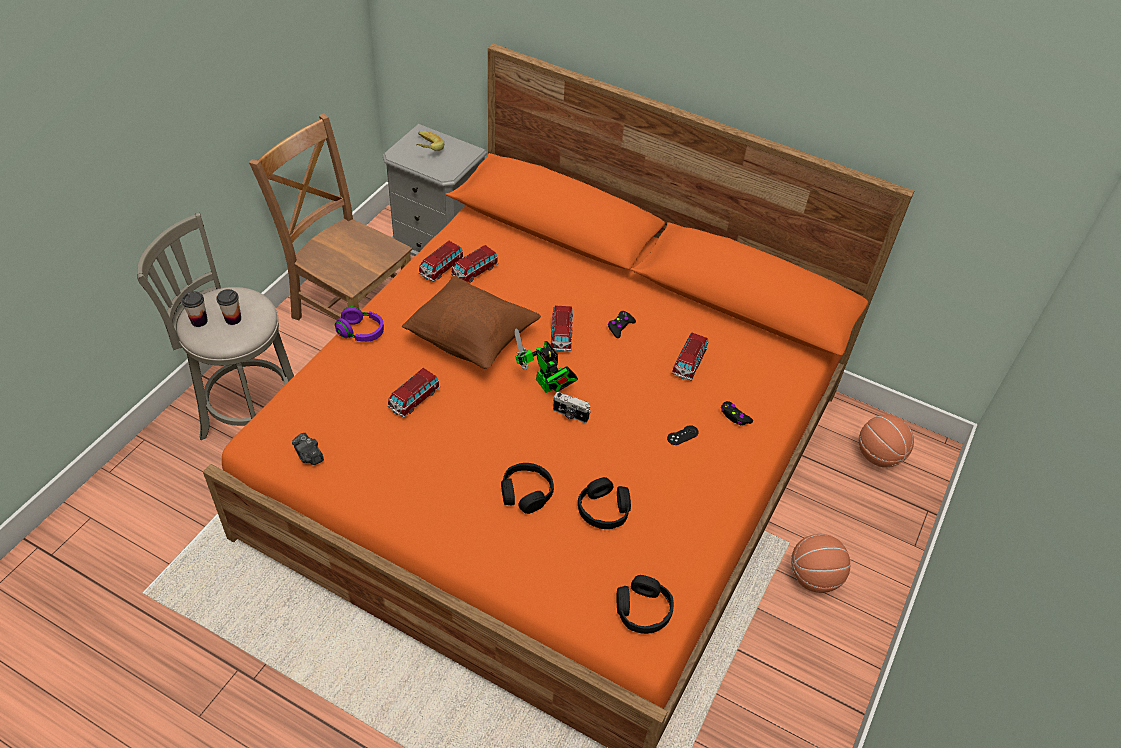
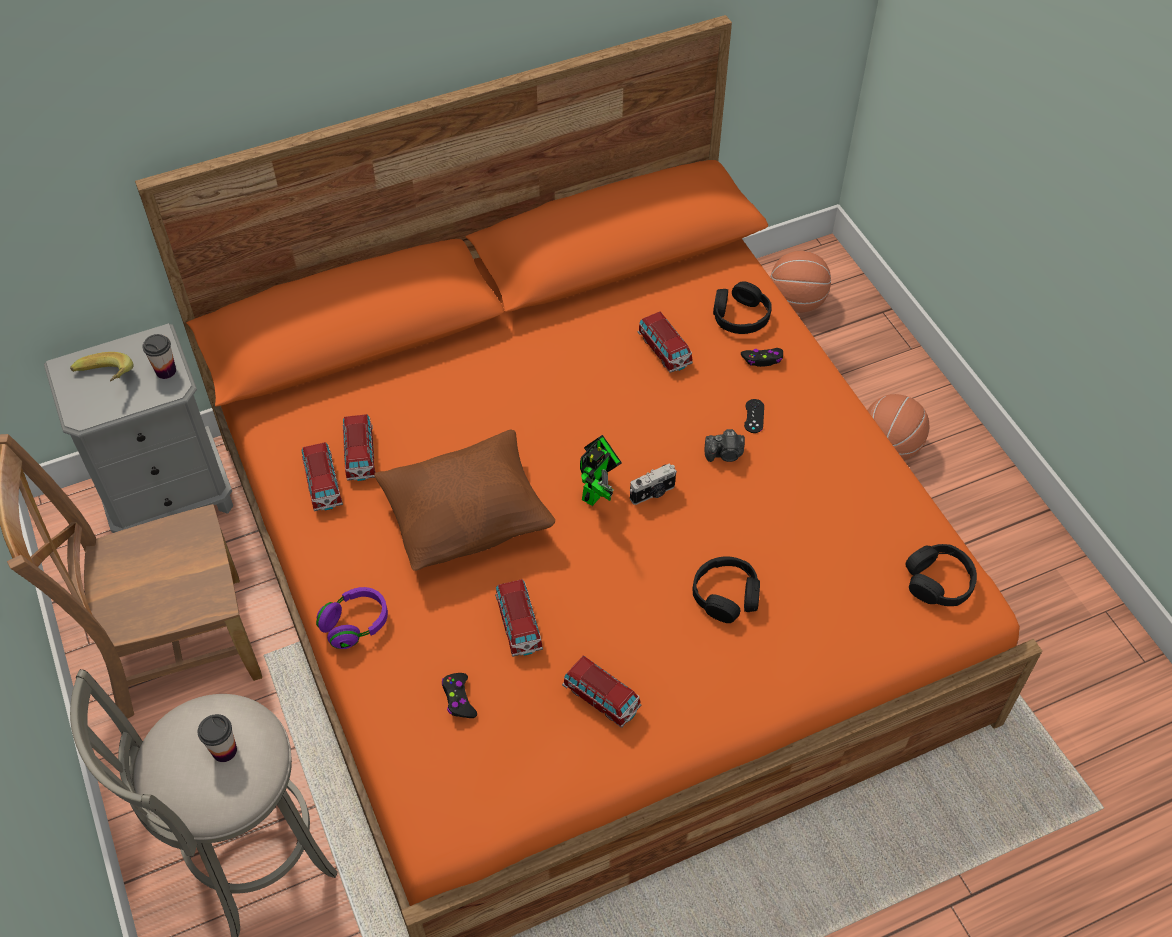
camera: 50 degrees left, 5 degrees up
(199, 321) = (192, 793): cup -> cup (166, 371)
(309, 456) = (513, 781): camera -> camera (725, 454)
(547, 386) = (598, 490): toy robot -> toy robot turned 60 degrees counterclockwise
(561, 335) = (533, 433): toy car -> toy car (601, 698)
(604, 509) = (797, 540): black headphones -> black headphones (740, 316)
(620, 327) = (564, 375): black game controller -> black game controller (459, 699)

